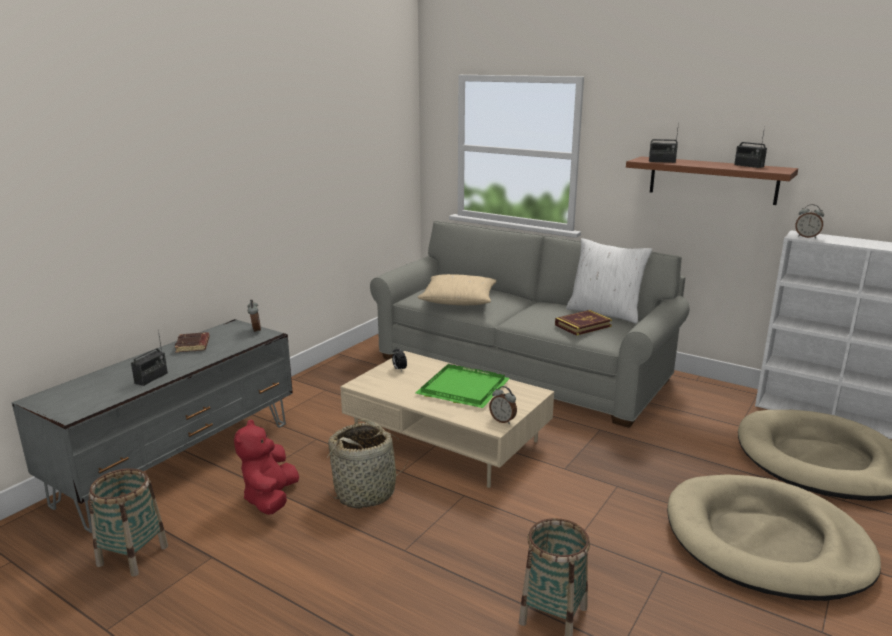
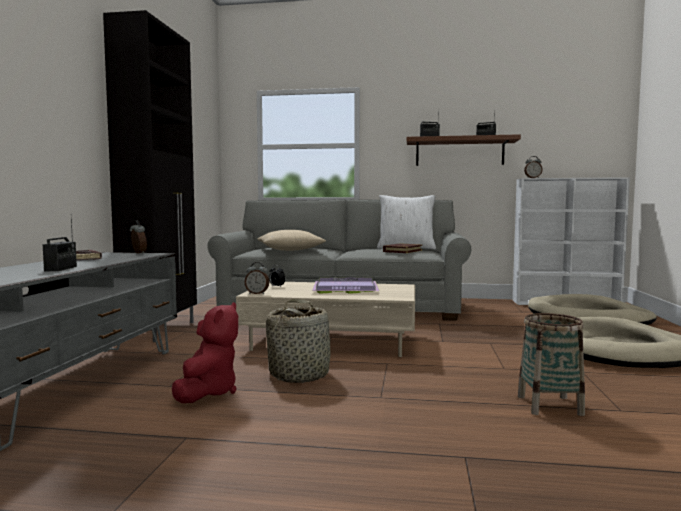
camera: 25 degrees left, 15 degrees down
(133, 555) = (79, 456): basket -> none
(270, 499) = (208, 392): red plush toy -> red plush toy turned 150 degrees counterclockwise
(306, 383) = (161, 330): none -> black cabinet
(461, 389) = (344, 288): green tray -> purple tray
(503, 420) = (402, 295): alarm clock -> alarm clock (257, 293)

